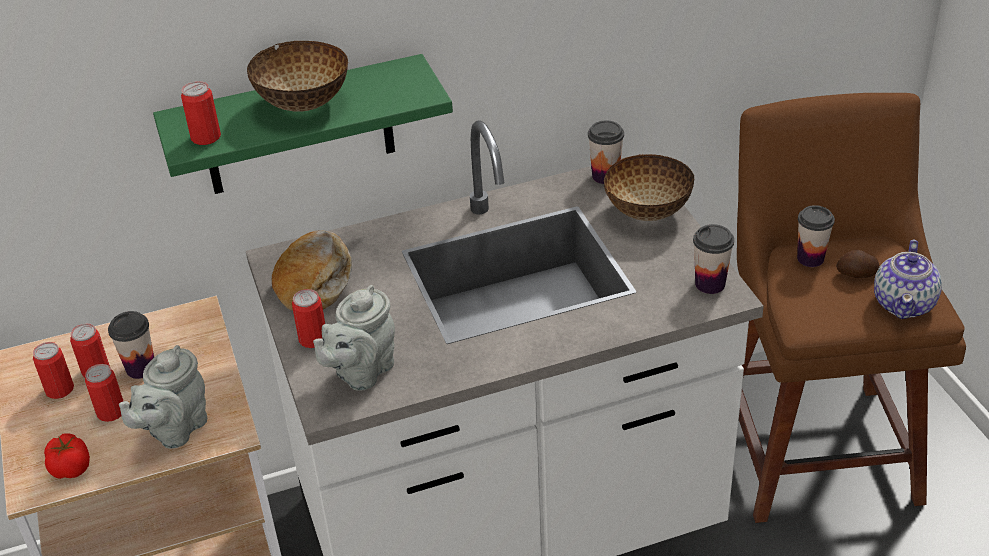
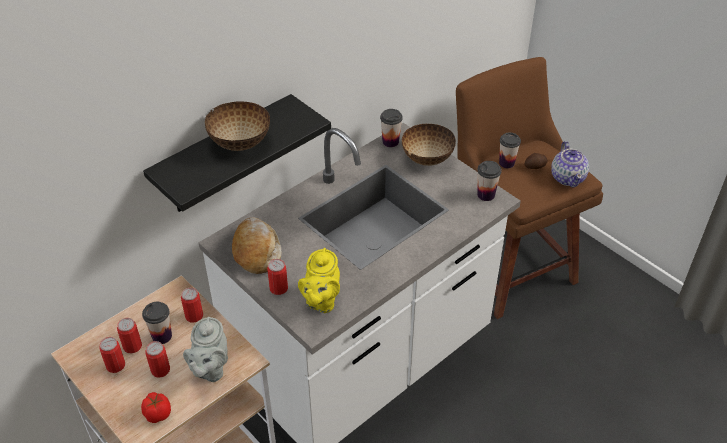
camera: 25 degrees left, 5 degrees up
(206, 137) = (192, 180): can -> can (194, 316)
(298, 127) = (224, 157): green shelf -> black shelf
(361, 372) = (321, 301): grey teapot -> yellow teapot

